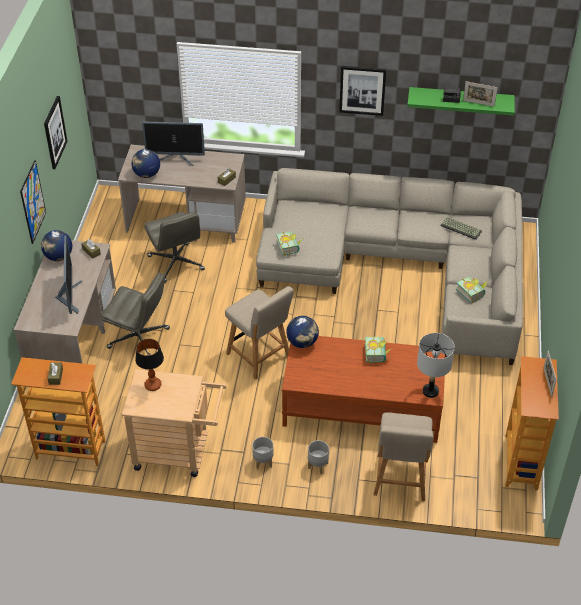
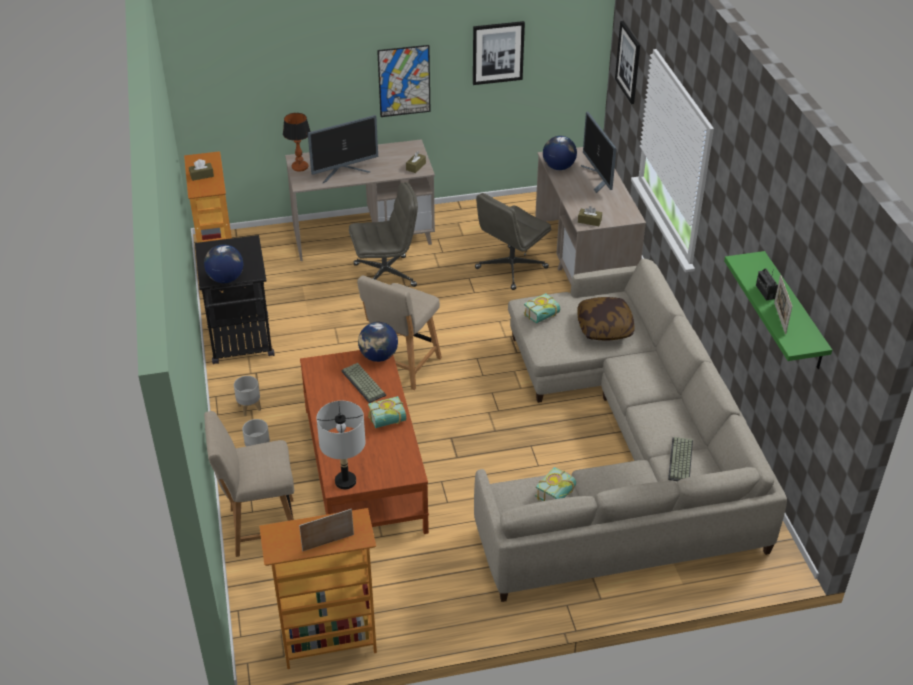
camera: 70 degrees right, 5 degrees down
(58, 257) = (397, 150): globe -> globe (225, 279)
(139, 338) = (386, 275): grey office chair -> grey office chair turned 105 degrees counterclockwise
(153, 385) = (239, 251): table lamp -> table lamp (299, 167)
(178, 452) = (242, 344): beige cart -> black cart
(318, 221) = (604, 327): none -> pillow
(329, 357) = (364, 383): none -> keyboard
(362, 90) = (736, 222): picture -> picture (628, 62)

